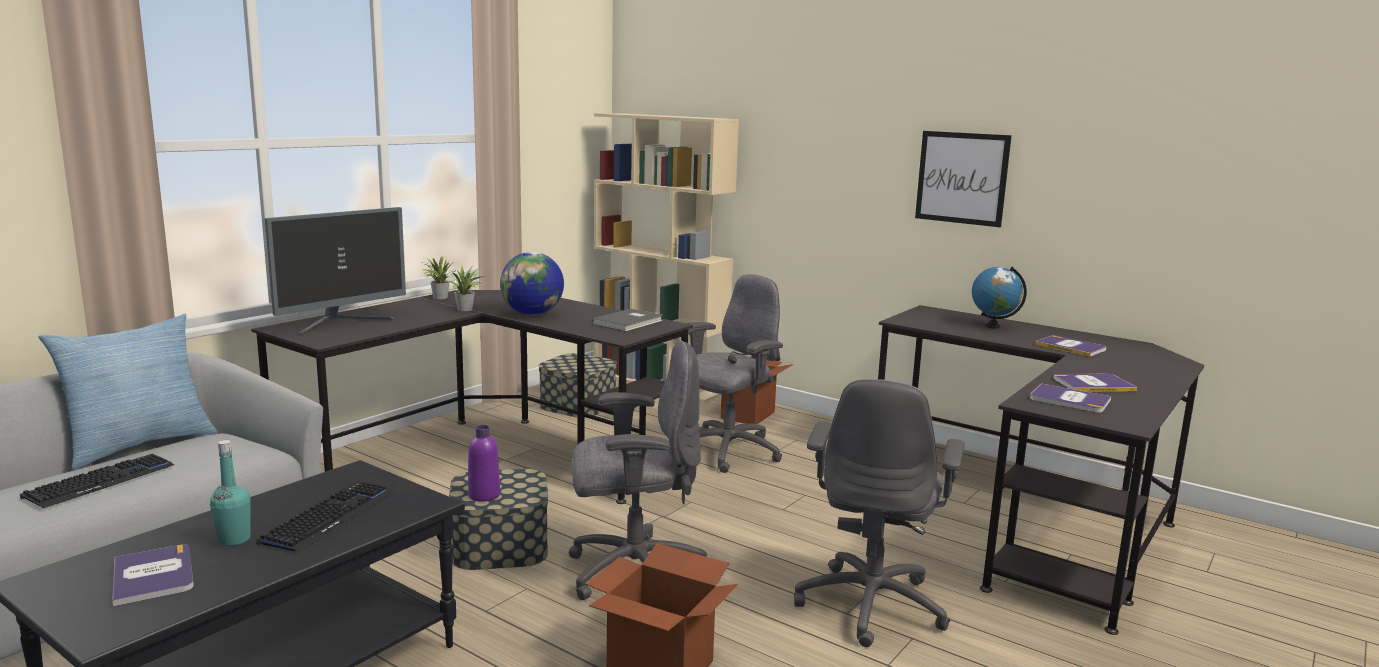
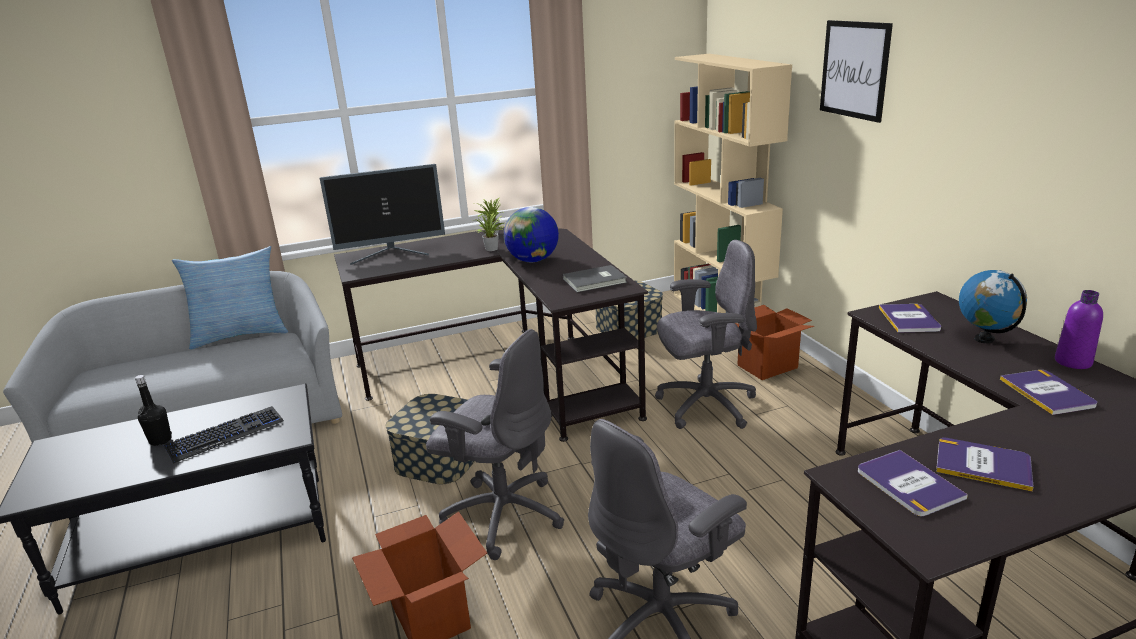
camera: 35 degrees right, 10 degrees up
(100, 482) = (189, 363): keyboard -> none
(153, 575) = (94, 458): book -> book (909, 319)
(234, 540) = (160, 440): turquoise bottle -> black bottle
(484, 495) = (415, 420): purple bottle -> purple bottle (1073, 362)
(962, 178) = (992, 150): picture -> picture (854, 69)

